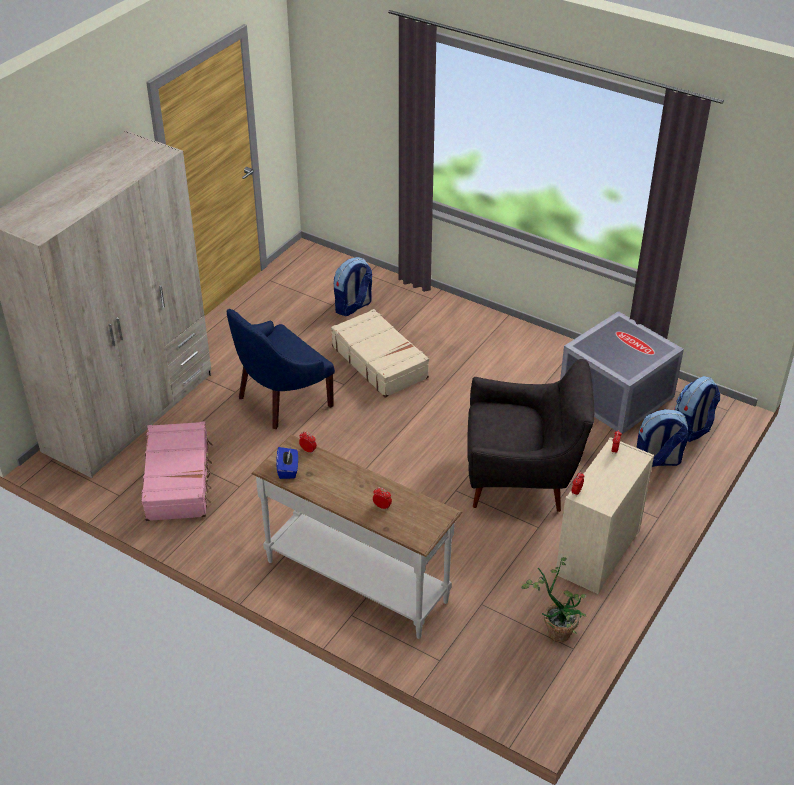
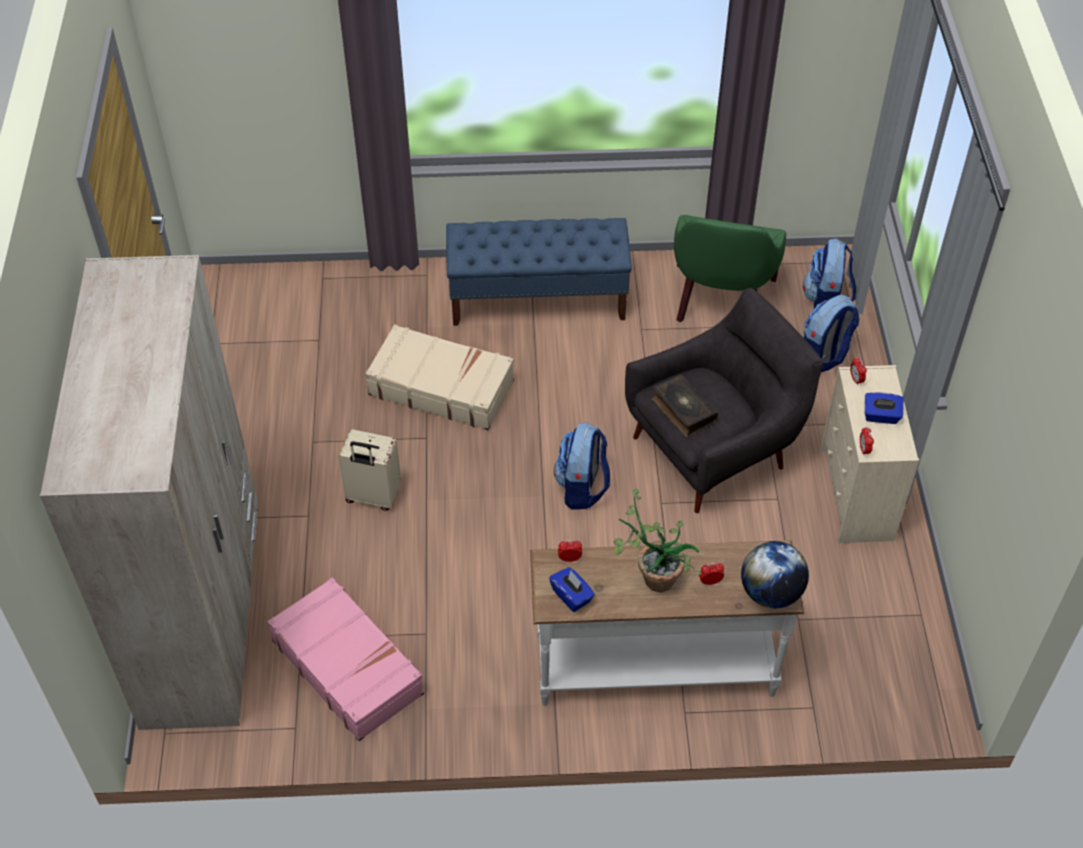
camera: 35 degrees left, 10 degrees up
(281, 400) = (372, 496): blue armchair -> beige suitcase
(353, 307) = (346, 330): backpack -> backpack (582, 488)
(415, 533) = (771, 593): none -> globe
(489, 341) = (538, 299): none -> blue bench
(490, 424) = (682, 411): none -> book
(556, 628) = (888, 602): potted plant -> potted plant (652, 575)
(610, 479) = (881, 416): none -> blue tissue box
(614, 395) = (720, 300): grey storage box -> green armchair

